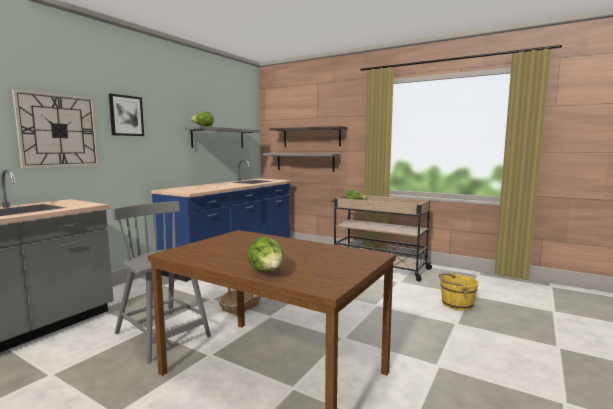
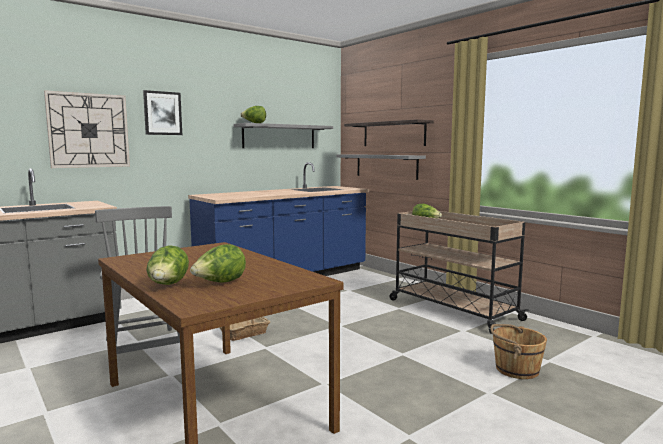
camera: 20 degrees right, 0 degrees up
(307, 265) = (220, 283): none -> lettuce
(456, 304) = (516, 369): yellow bucket -> brown bucket

